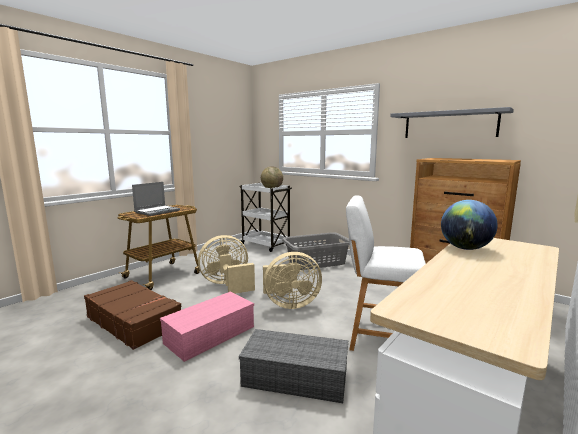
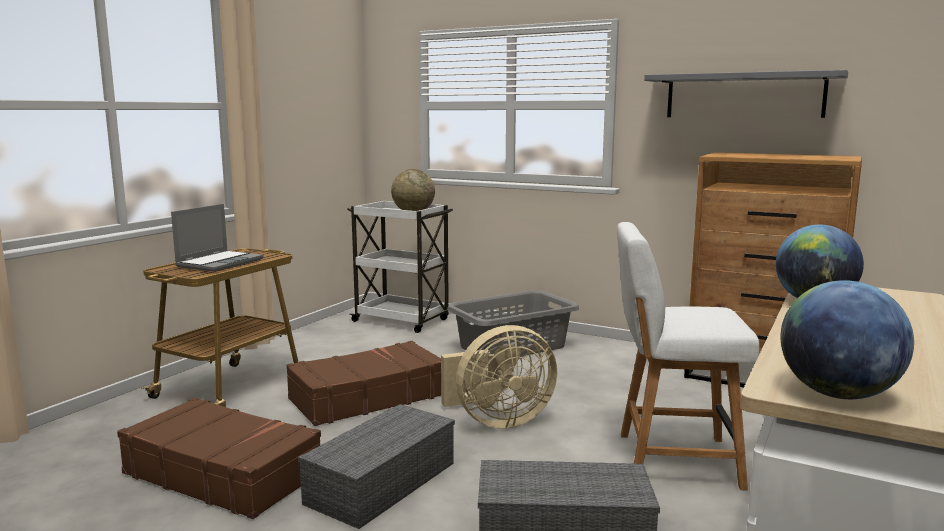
camera: 10 degrees left, 0 degrees up
(210, 334) = (382, 481): pink storage box -> grey storage box
(227, 285) = (367, 397): beige fan -> brown suitcase
(438, 316) = (838, 394): none -> globe

